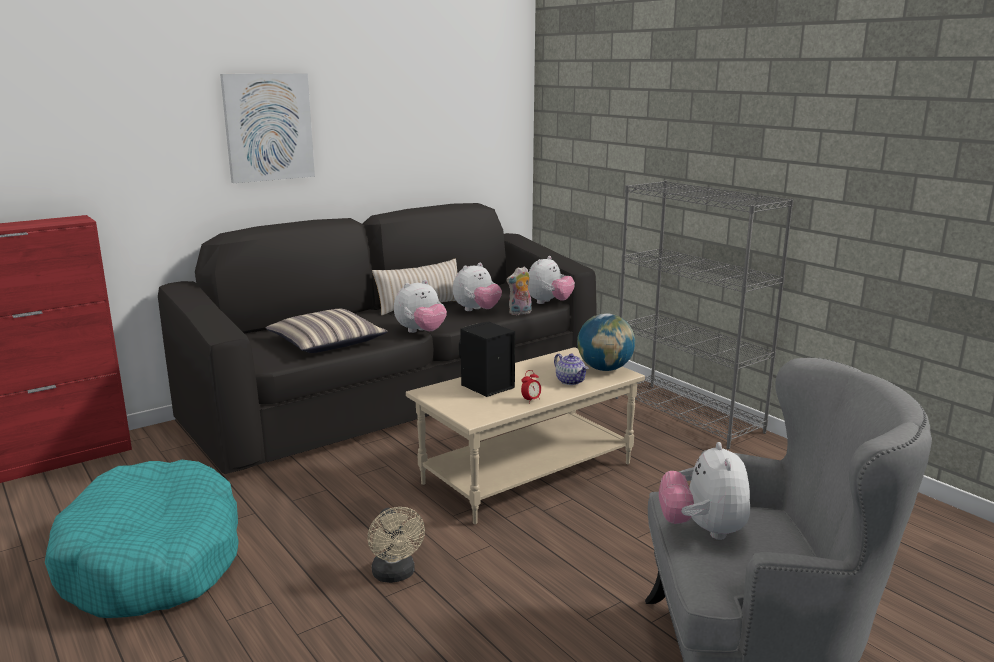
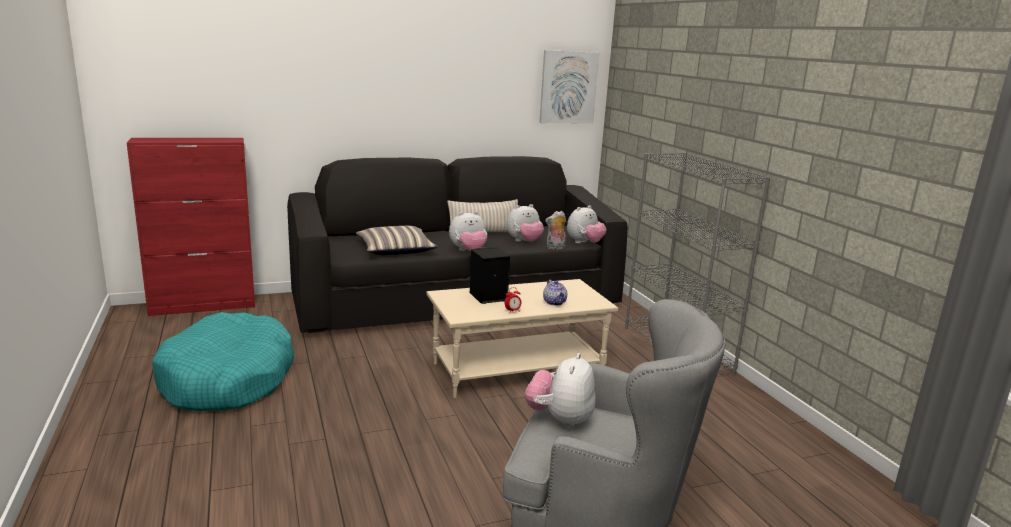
camera: 15 degrees right, 0 degrees up
(268, 127) = (381, 85): picture -> picture (568, 87)
(395, 575) = (376, 420): beige fan -> none
(605, 369) = (589, 298): globe -> none

